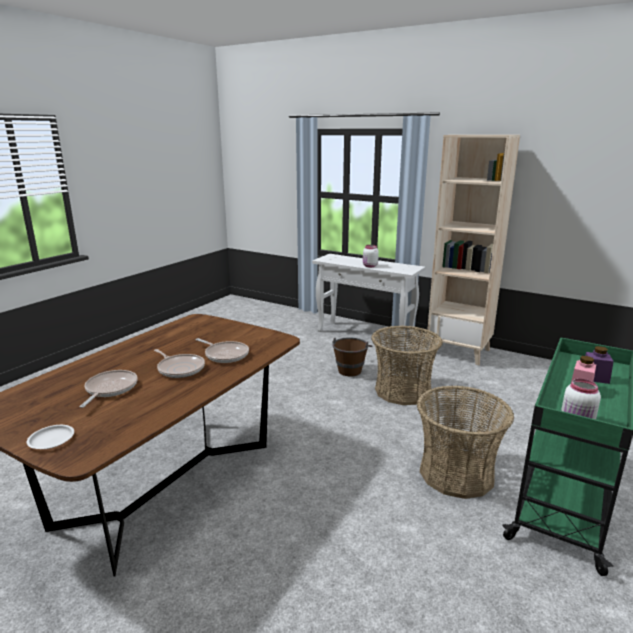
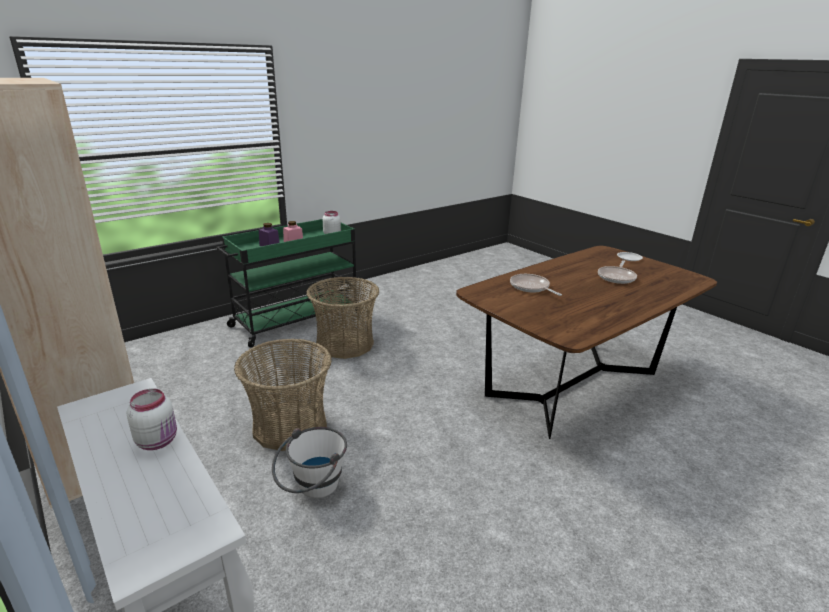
camera: 160 degrees left, 5 degrees up
(180, 368) = (568, 282): frying pan -> none
(350, 369) = (312, 489): brown bucket -> white bucket

